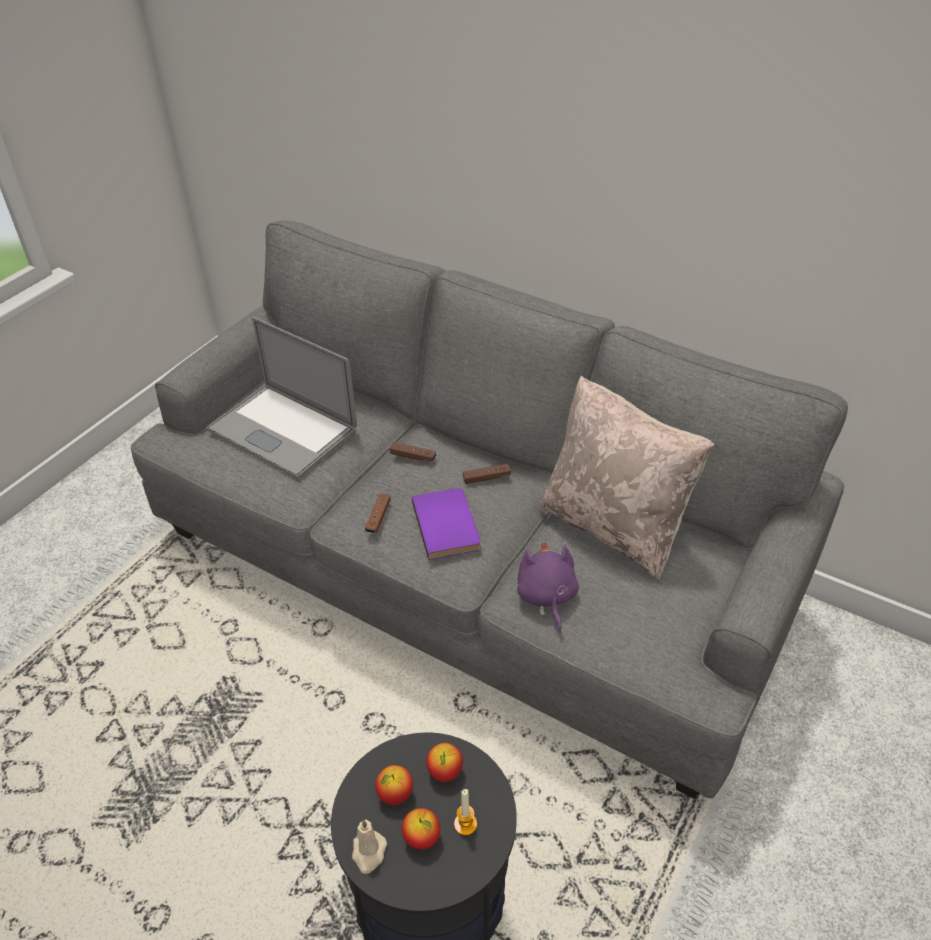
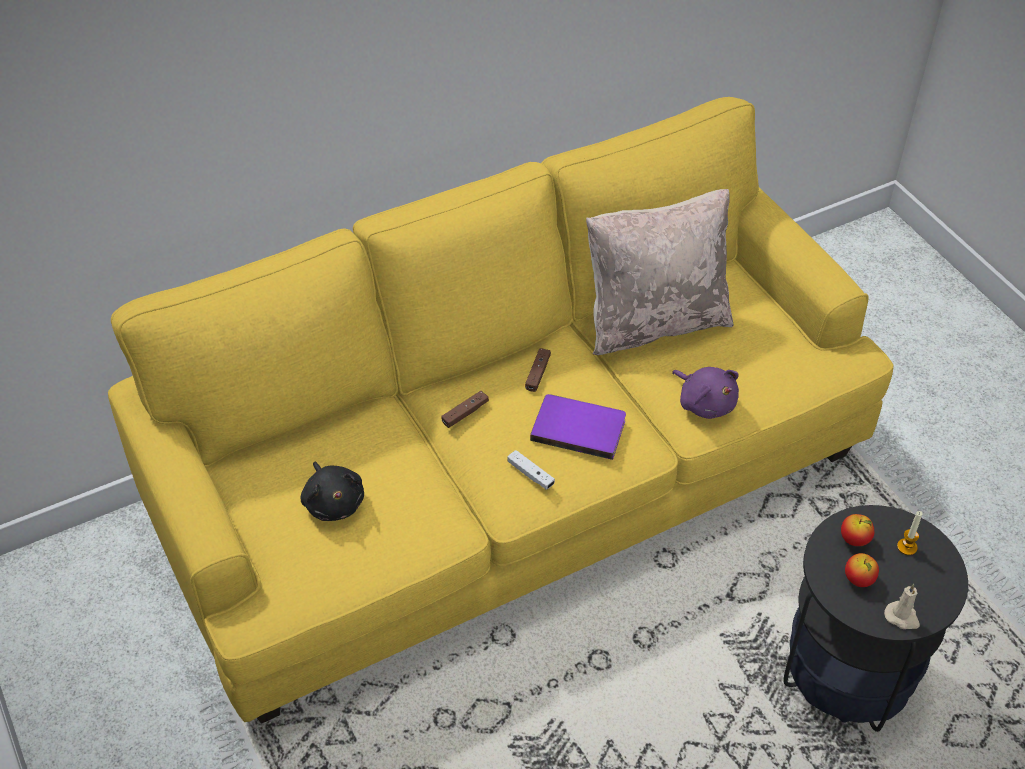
camera: 60 degrees left, 5 degrees up
(282, 430) = (334, 502): laptop -> black plush toy
(378, 518) = (530, 474): brown game controller -> white game controller
(422, 838) = (905, 578): apple -> none
(467, 569) = (512, 486): grey sofa -> yellow sofa
(546, 597) = (705, 402): purple plush toy -> purple plush toy turned 150 degrees counterclockwise

